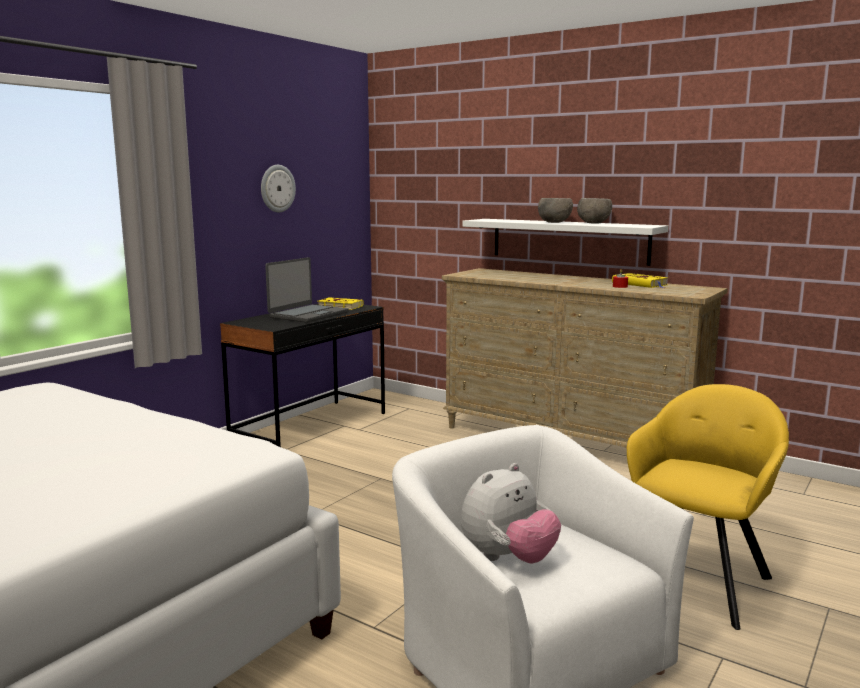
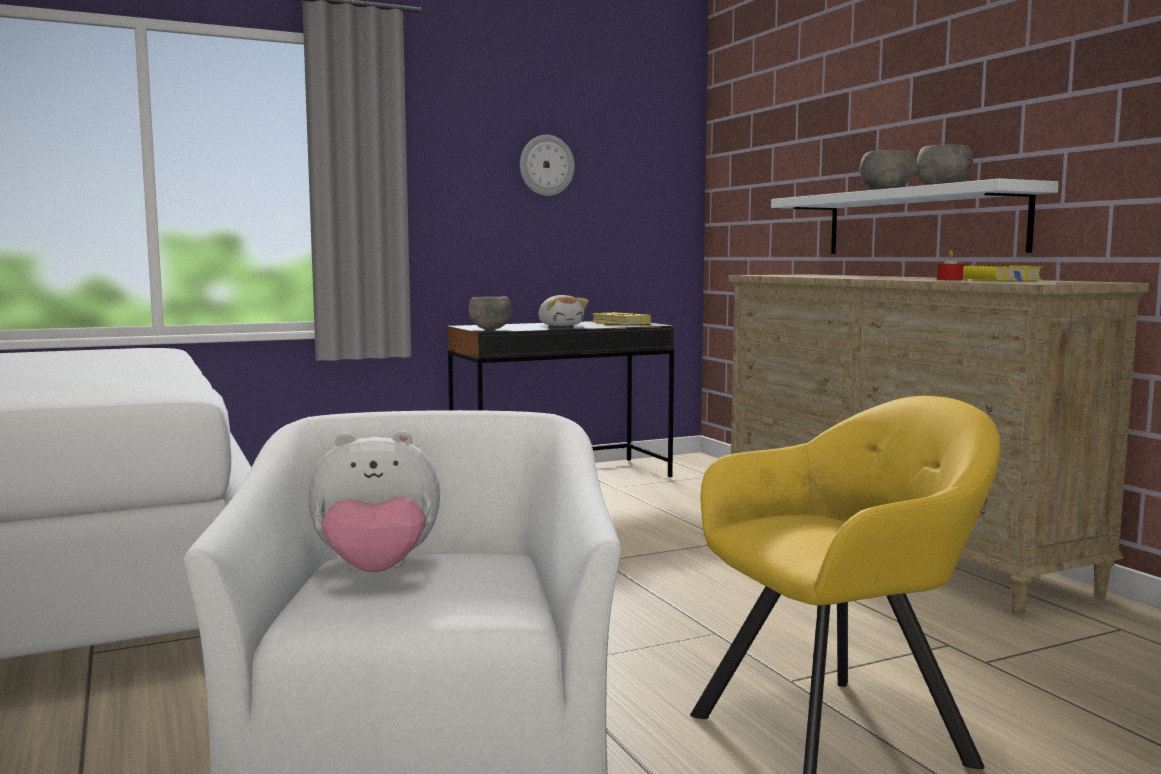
camera: 30 degrees right, 5 degrees down
(270, 325) = (490, 329): none -> grey bowl
(308, 315) = (560, 325): laptop -> plush toy

